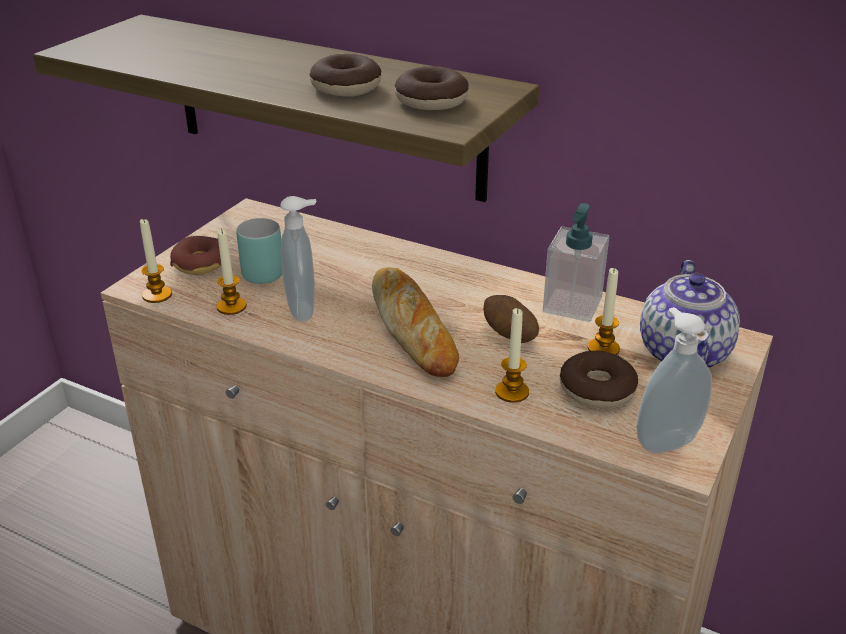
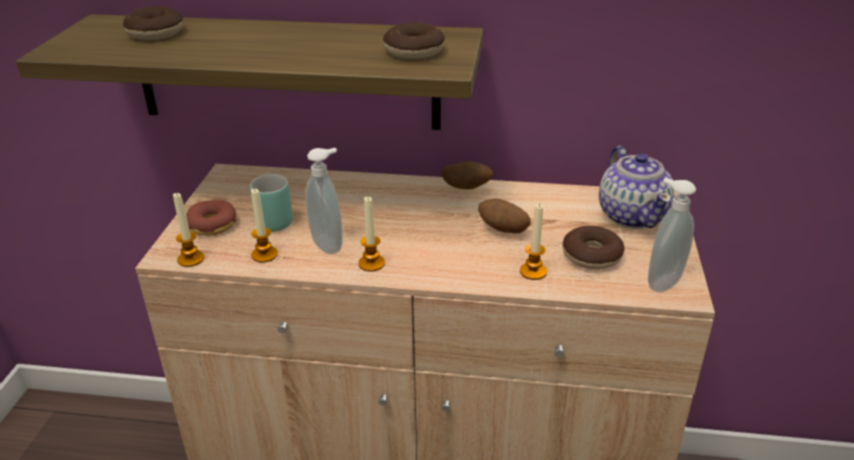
camera: 20 degrees left, 0 degrees up
(346, 87) = (335, 50): donut -> donut (155, 33)
(412, 327) = (425, 240): bread -> none
(500, 278) = (467, 188): none -> potato
(572, 305) = (532, 197): soap dispenser -> none
(603, 348) = (576, 225): candle -> candle (371, 263)

